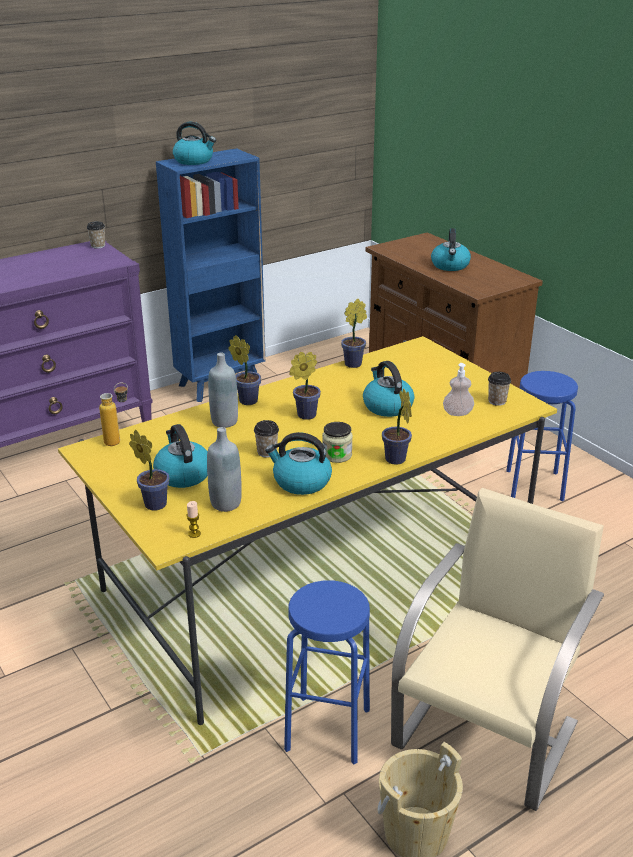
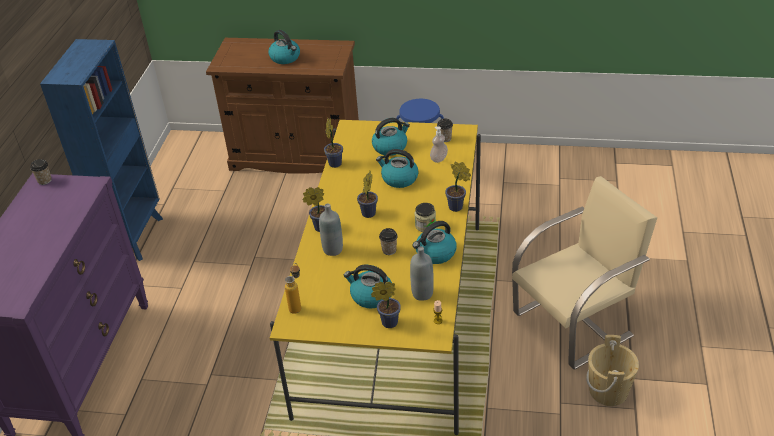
camera: 45 degrees left, 10 degrees up
(194, 161) = (72, 67): kettle -> kettle (390, 147)
(327, 729) = (513, 382): blue stool -> none
(488, 732) = (574, 323): beige chair -> beige chair turned 75 degrees clockwise

